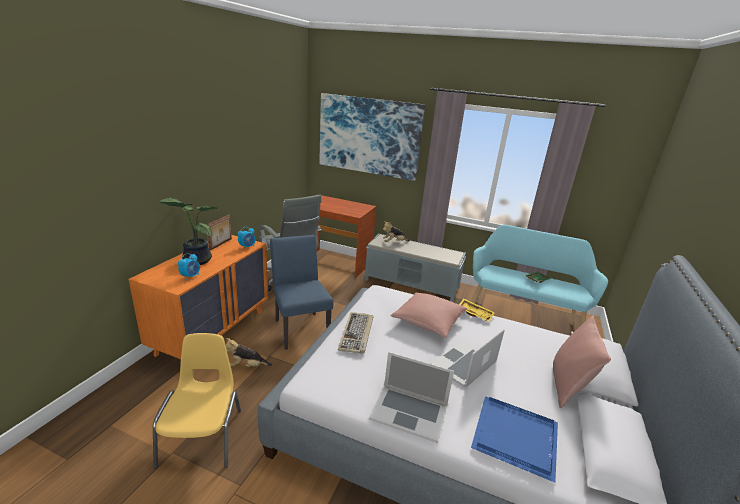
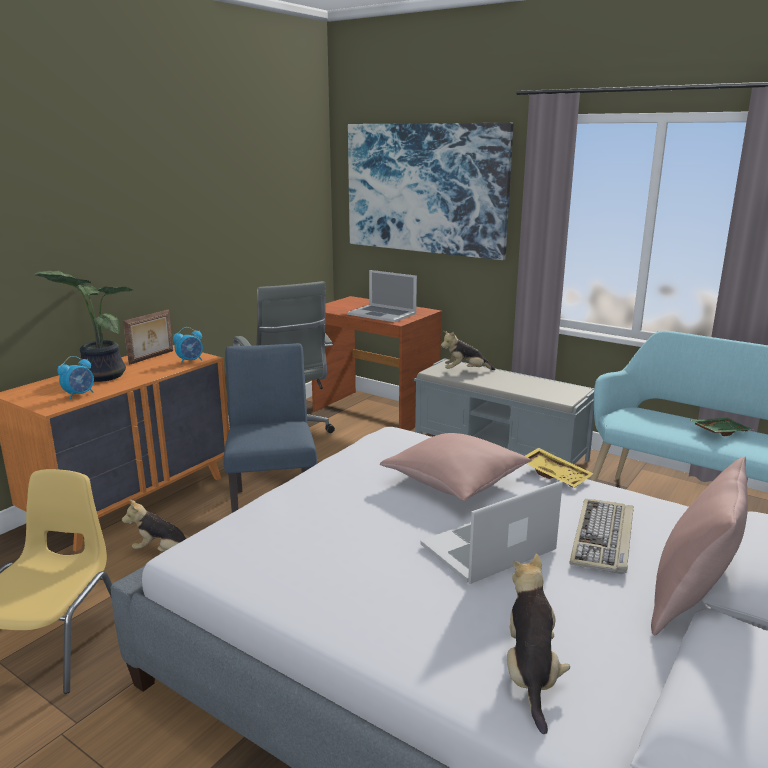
camera: 15 degrees right, 5 degrees down
(357, 334) = (314, 491): keyboard -> keyboard (603, 539)
(409, 411) = (342, 610): laptop -> laptop (382, 314)
(516, 439) = (530, 674): blue tray -> plush toy

